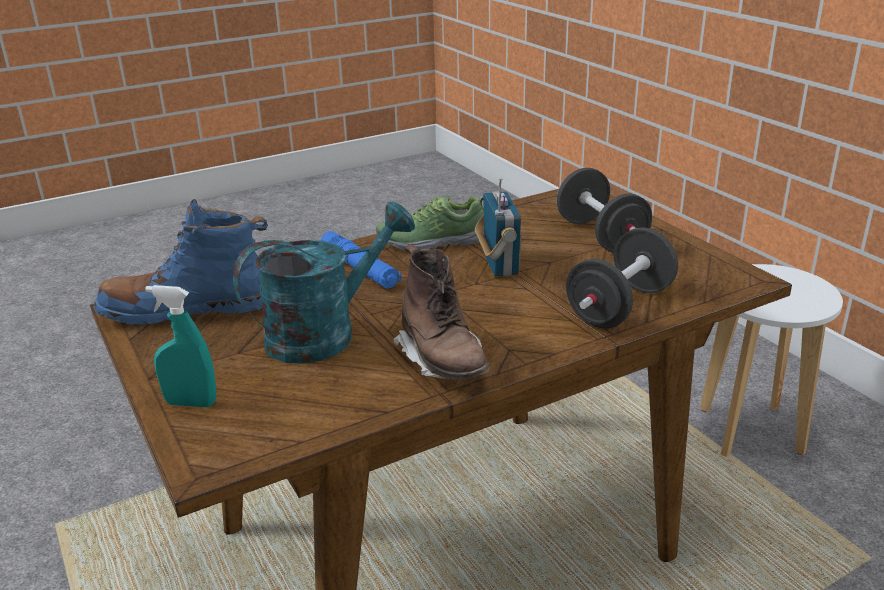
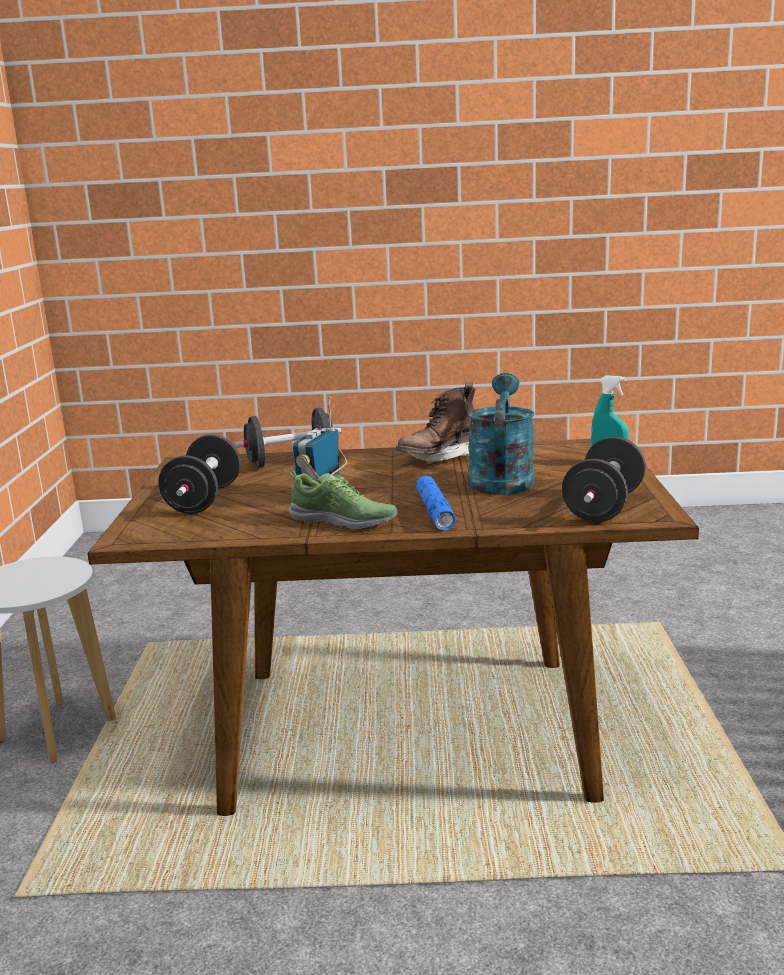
camera: 150 degrees left, 10 degrees down
(187, 309) = (604, 507): blue boot -> black dumbbell
(325, 333) = (501, 478): turquoise watering can -> turquoise watering can turned 105 degrees clockwise
(442, 361) = (439, 457): brown boot -> brown boot turned 135 degrees counterclockwise

